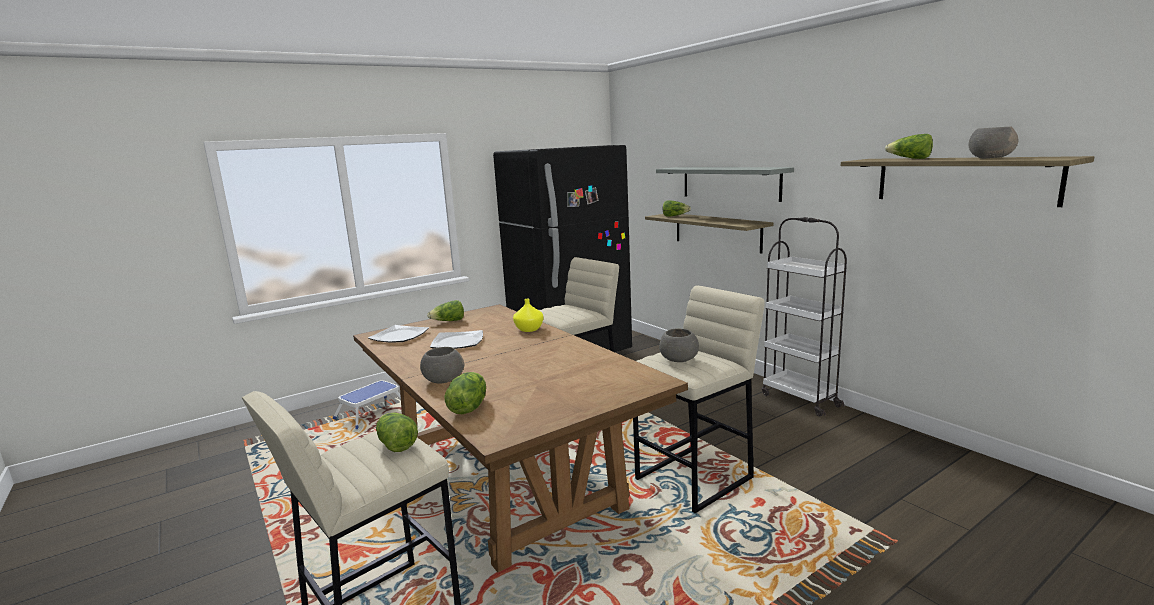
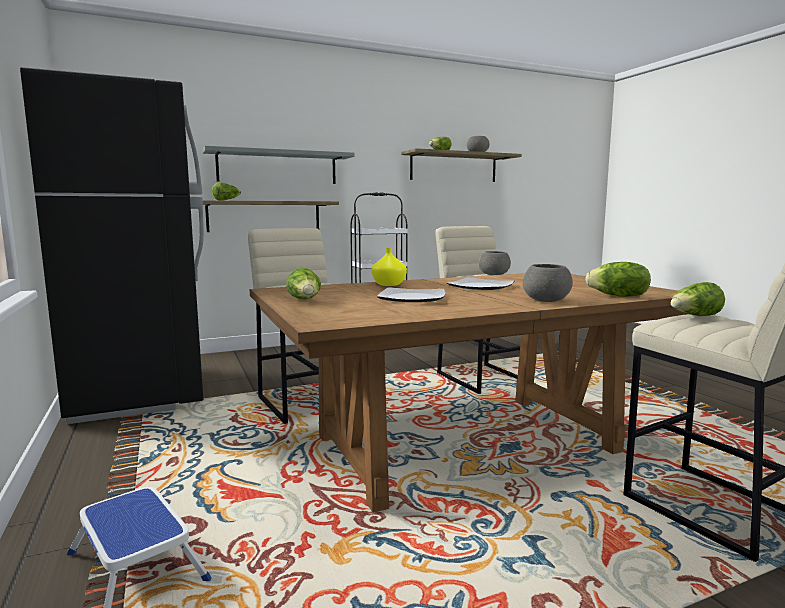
camera: 80 degrees left, 5 degrees down
(399, 336) = (351, 313): plate -> plate (481, 286)

